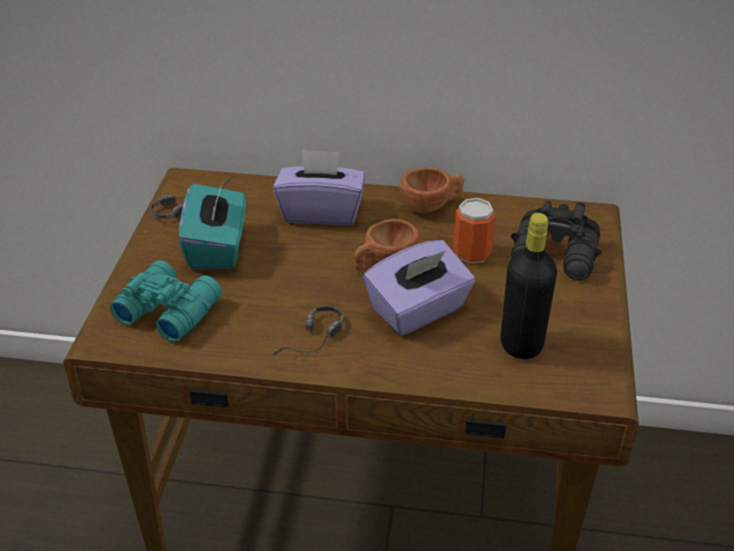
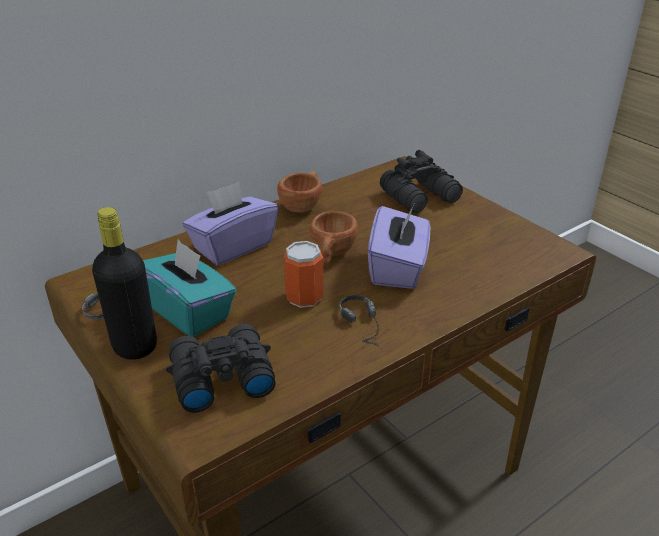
camera: 45 degrees left, 5 degrees down
(168, 309) = (219, 377): turquoise binoculars -> black binoculars
(472, 253) = (373, 219): can -> can (304, 297)
(521, 344) = (484, 252): black bottle -> black bottle (135, 346)

